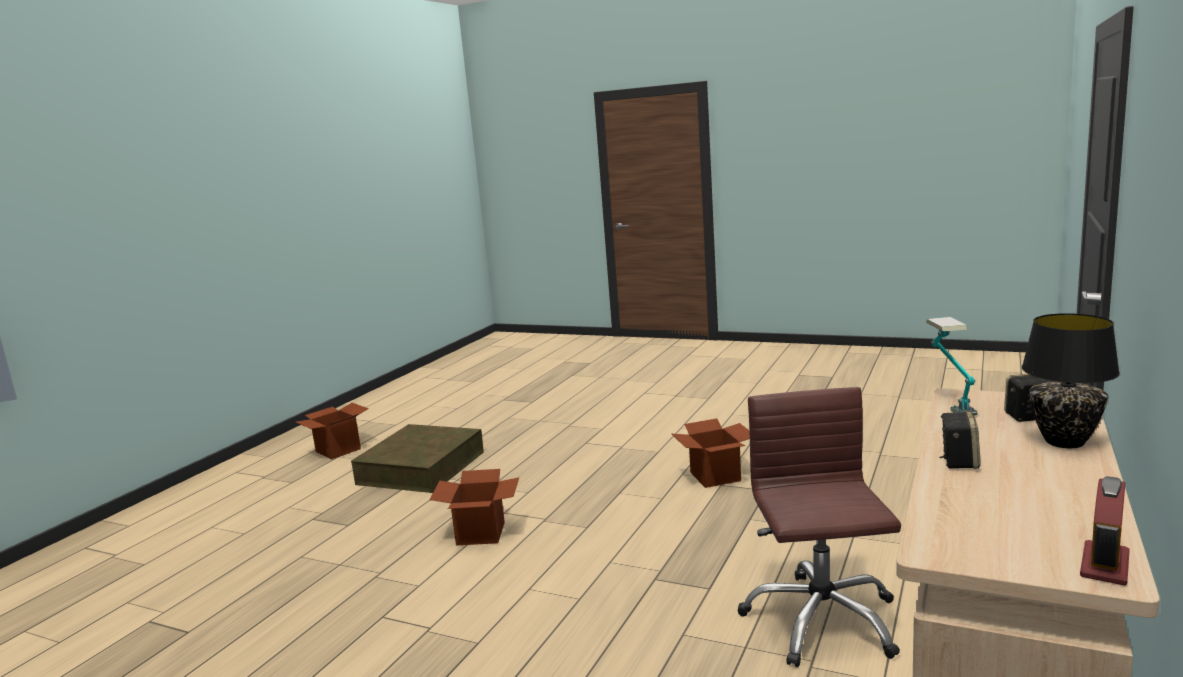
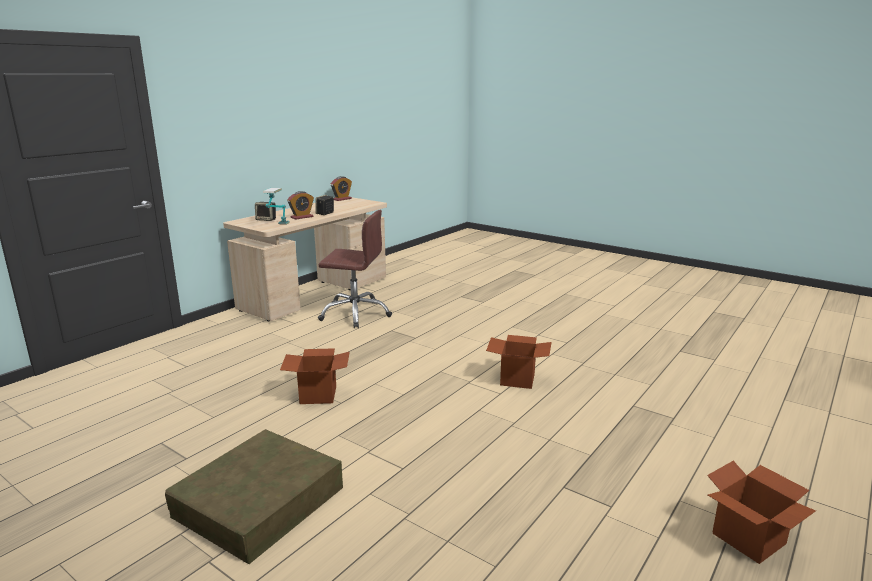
camera: 170 degrees left, 5 degrees up
(421, 468) = (597, 467): brown storage box -> brown storage box (260, 502)
(821, 620) = (355, 314): brown office chair -> brown office chair turned 90 degrees counterclockwise
(979, 438) = (302, 217): none -> alarm clock
(1065, 442) = (279, 214): black table lamp -> none

